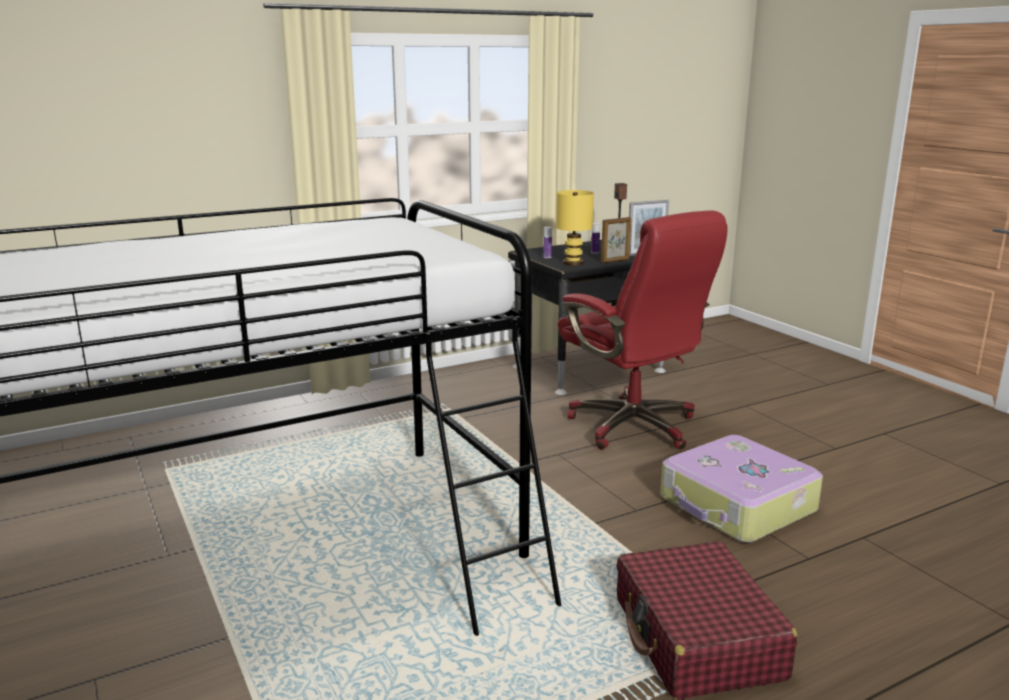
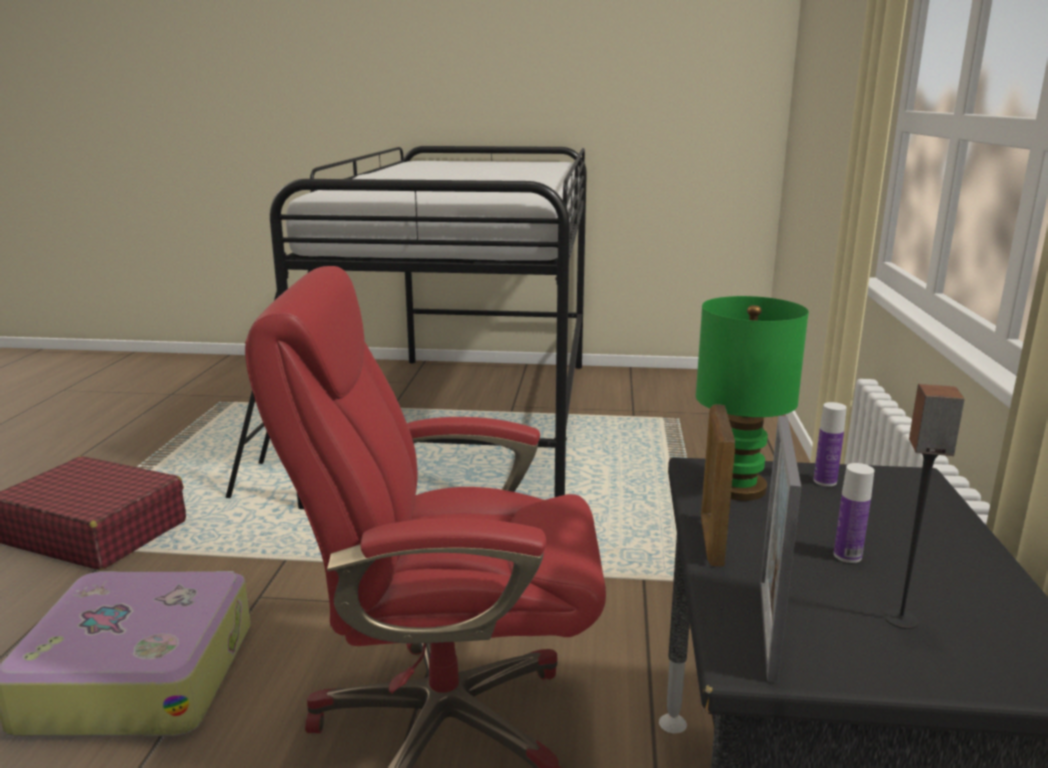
camera: 125 degrees right, 0 degrees up
(572, 263) = (739, 487): yellow table lamp -> green table lamp

